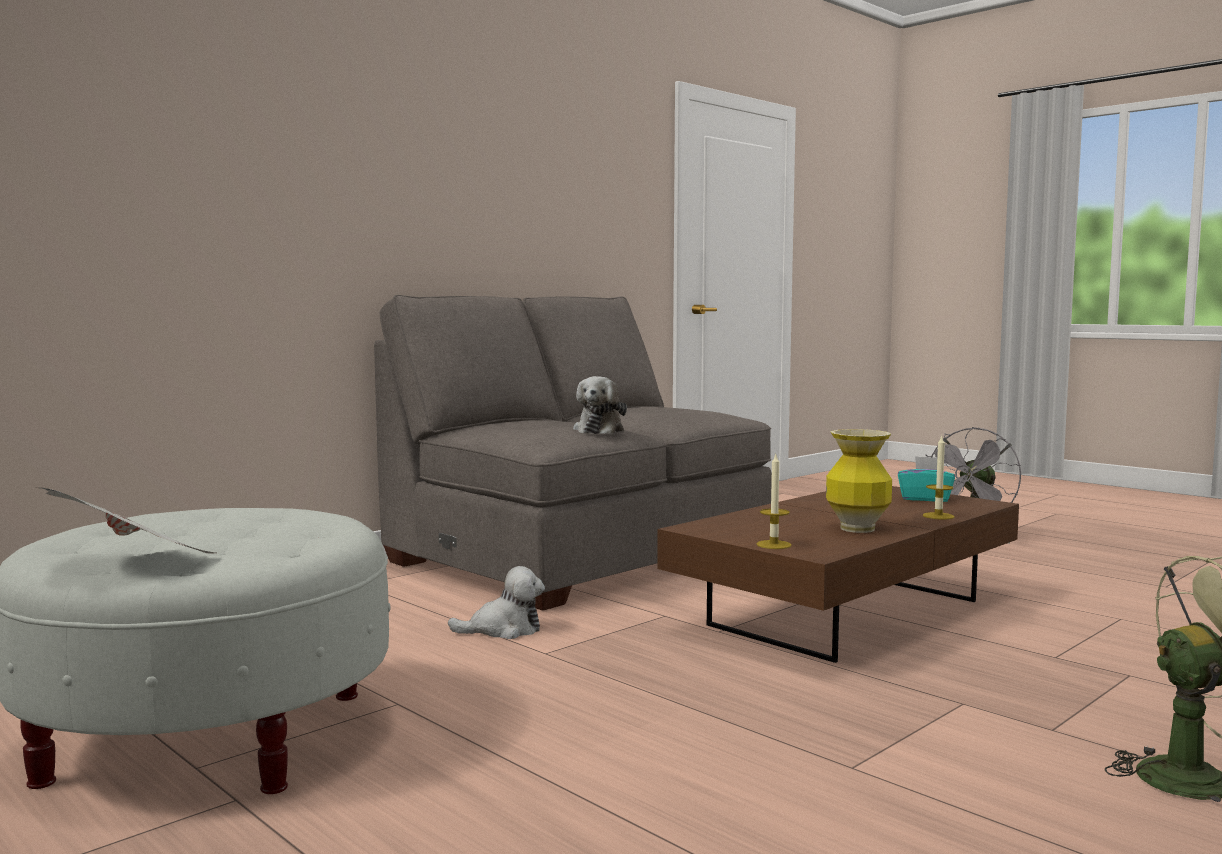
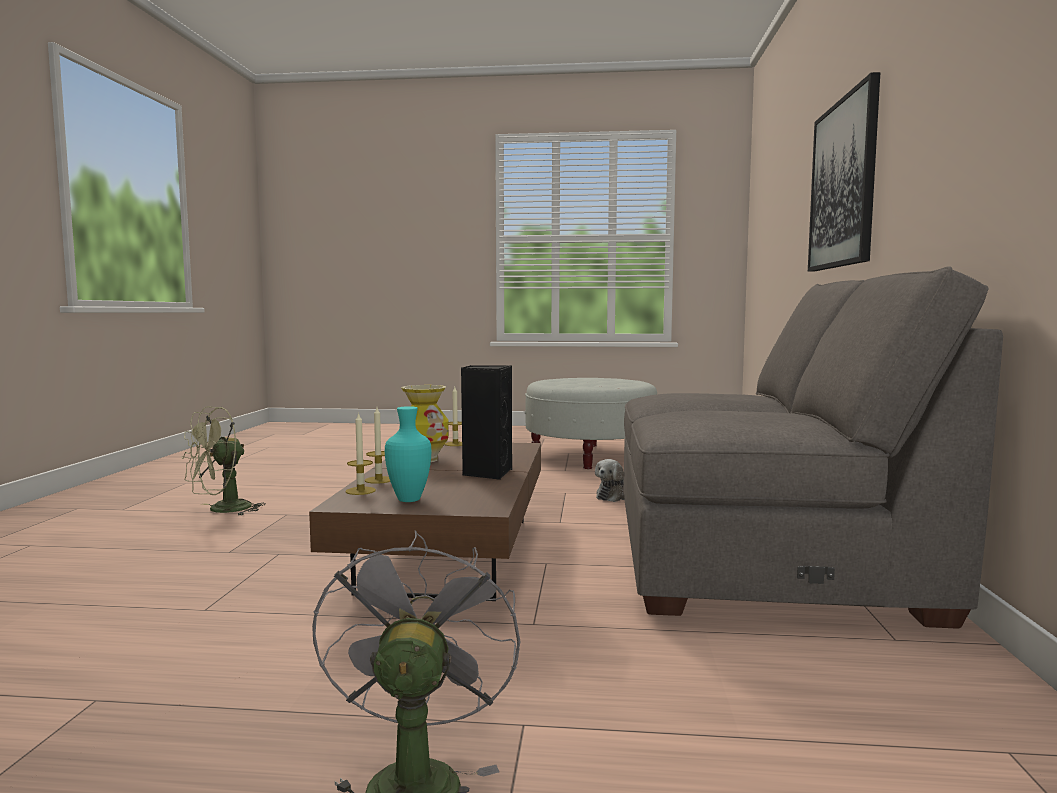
camera: 140 degrees right, 0 degrees up
(133, 563) = (568, 379): newspaper -> none
(324, 167) = (843, 184): none -> picture
(600, 430) = (663, 400): plush toy -> none
(817, 506) = (487, 473): none -> black speaker
(925, 498) = (410, 499): turquoise tissue box -> turquoise vase
(964, 510) = (360, 491): none -> candle

